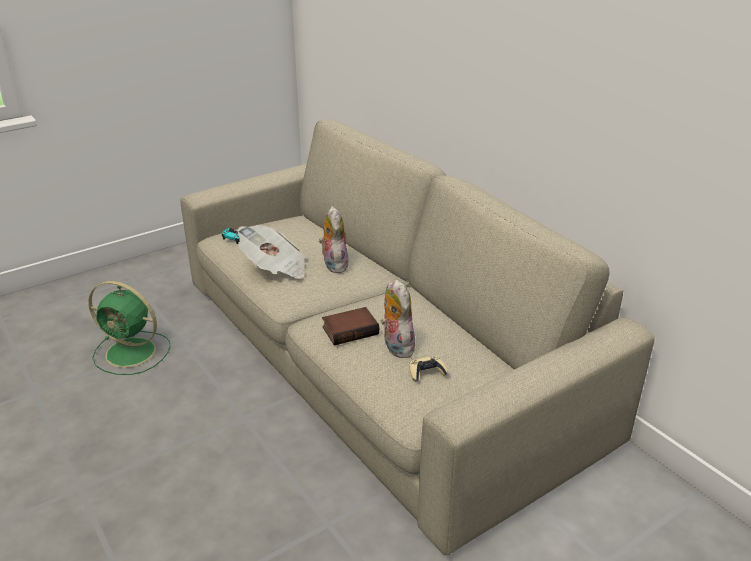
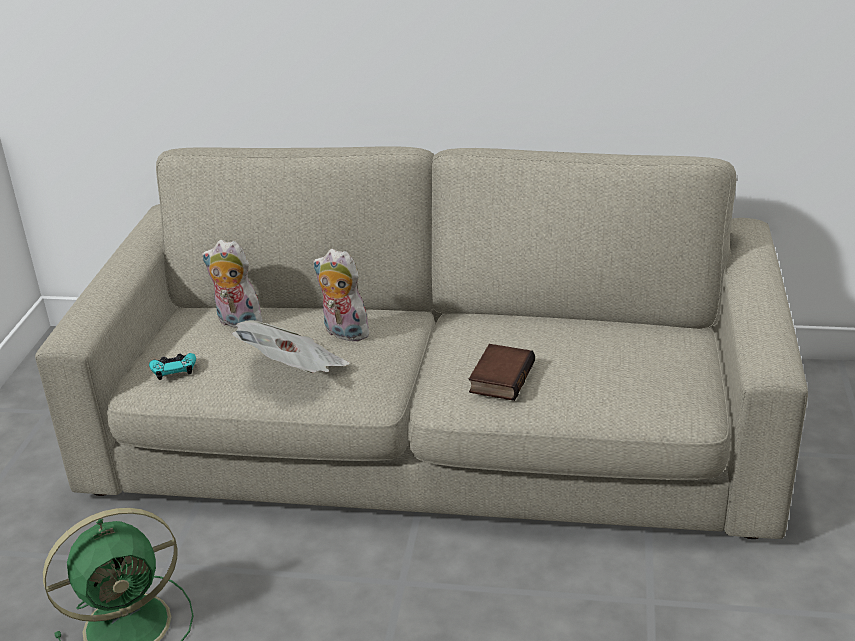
camera: 45 degrees left, 0 degrees up
(396, 347) = (568, 365): plush toy -> plush toy (236, 322)
(426, 372) = (635, 368): beige game controller -> none

